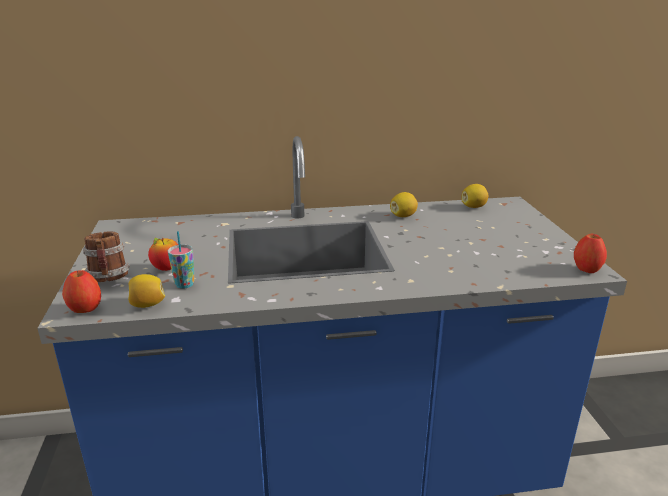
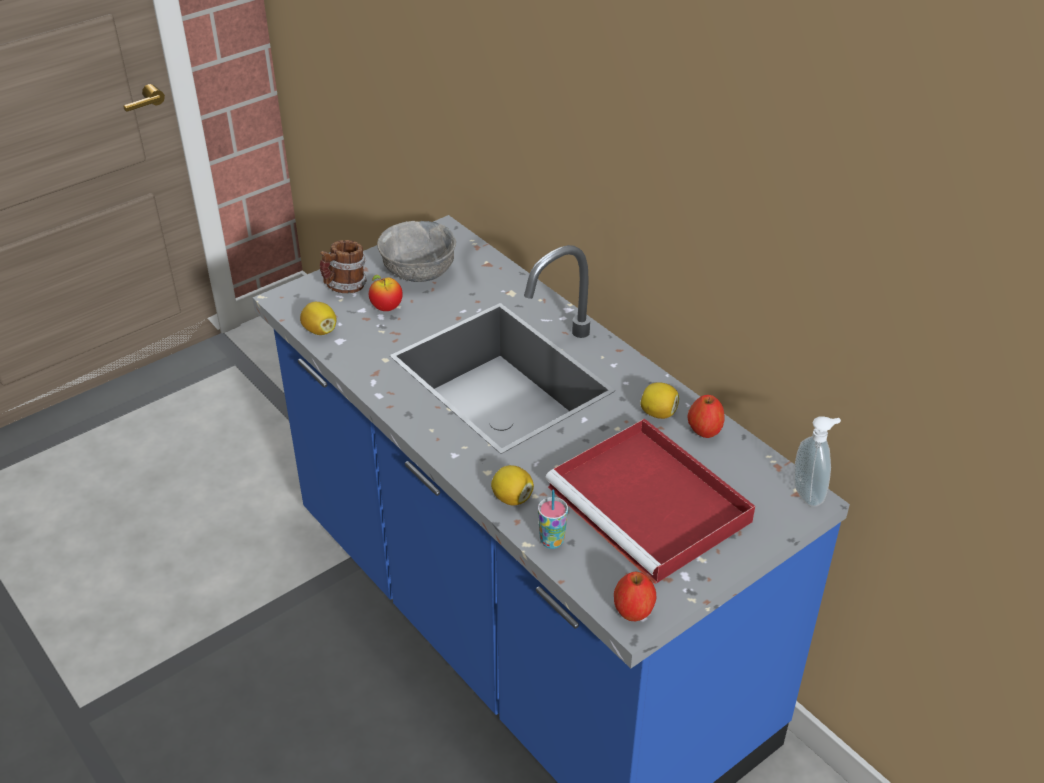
camera: 60 degrees right, 15 degrees up
(85, 309) = (290, 304): apple -> apple (704, 432)
(144, 246) = (418, 271): none -> grey bowl
(184, 284) = (367, 332): cup -> cup (552, 541)
(473, 206) = (754, 466): lemon -> lemon (512, 498)
(488, 239) = (652, 506): none -> red tray
(506, 201) = (809, 494): none -> soap dispenser

